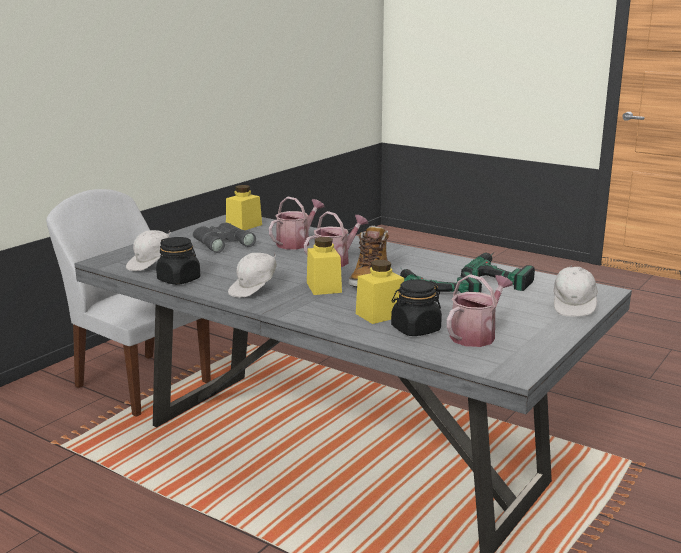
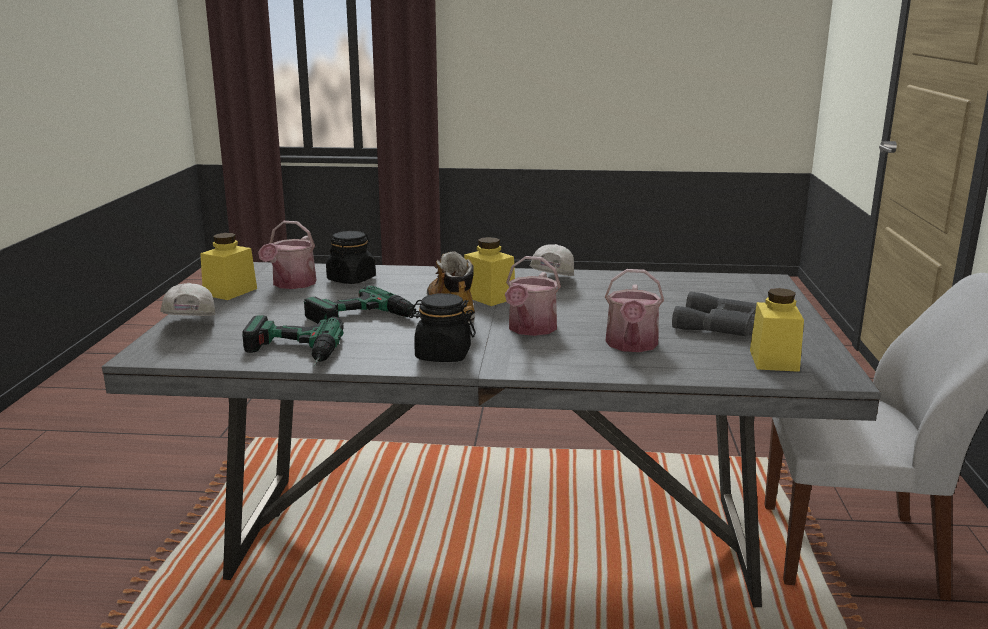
camera: 150 degrees right, 0 degrees up
(151, 264) = (713, 286): white cap -> none
(179, 280) = (643, 278): black jar -> black jar (442, 355)
(380, 315) = (397, 284): yellow jar -> yellow jar (230, 292)

